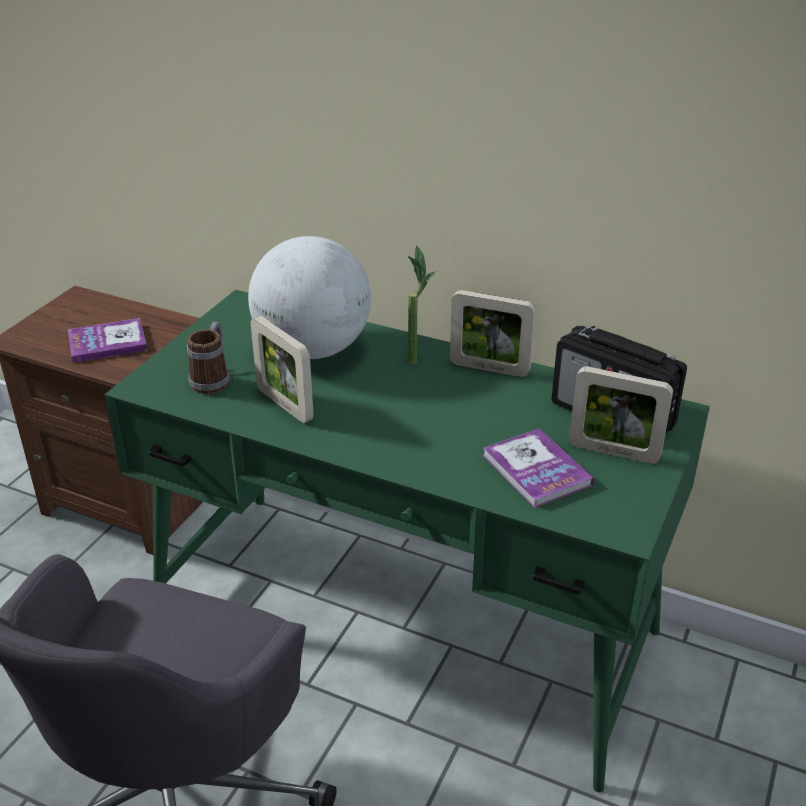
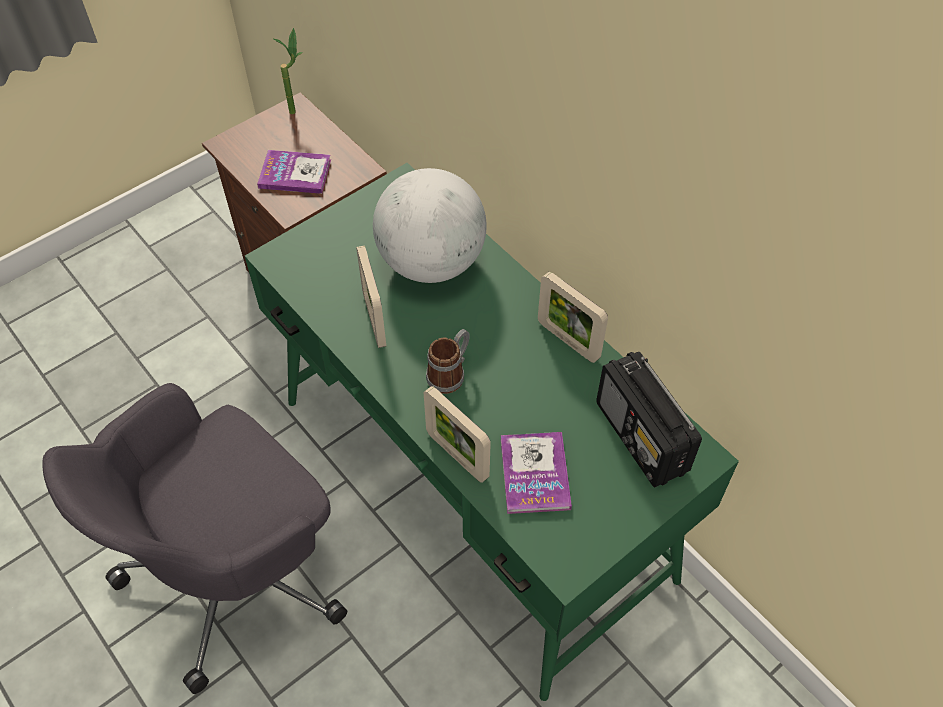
camera: 25 degrees right, 20 degrees up
(213, 378) = (334, 268): mug -> mug (450, 373)
(415, 356) = (513, 302): potted plant -> potted plant (297, 108)
(613, 452) = (613, 480): picture frame -> picture frame (457, 455)

